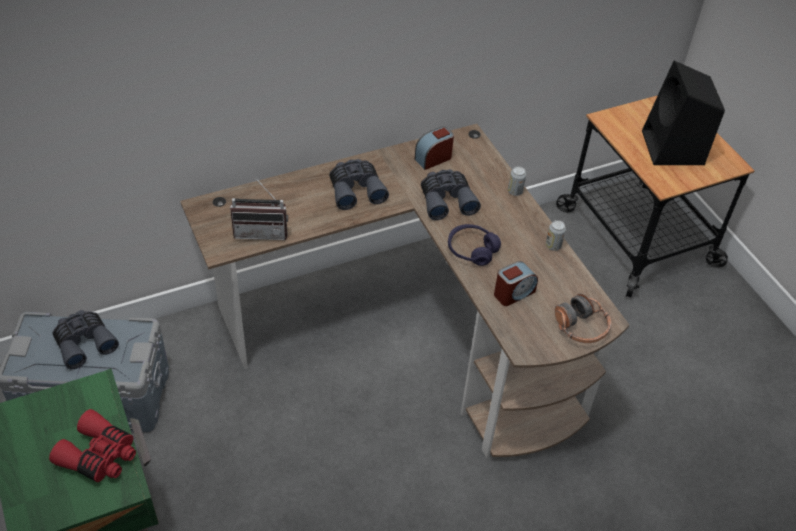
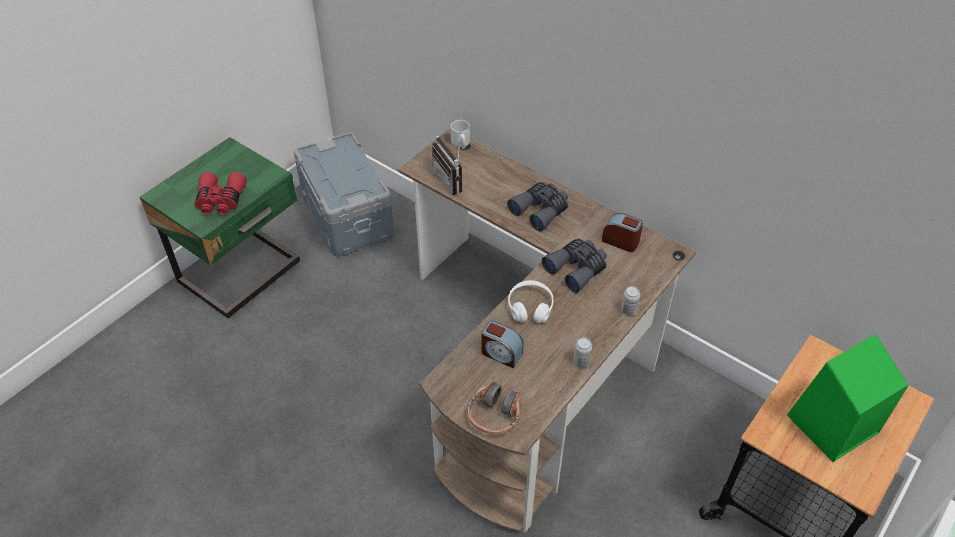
camera: 65 degrees right, 0 degrees up
(84, 342) = (347, 171): grey binoculars -> none
(213, 202) = (461, 143): none -> grey mug
(472, 250) = (530, 307): purple headphones -> white headphones
(673, 149) = (831, 425): black speaker -> green speaker

